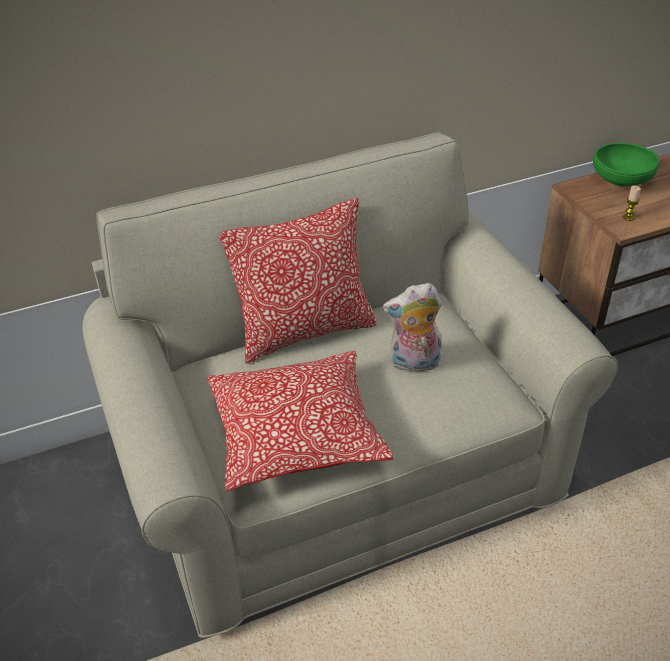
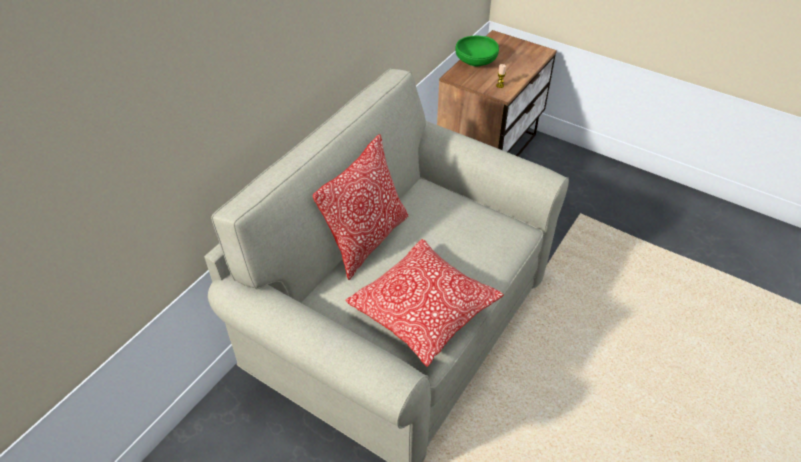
camera: 35 degrees left, 5 degrees up
(414, 364) = (453, 231): plush toy -> none

